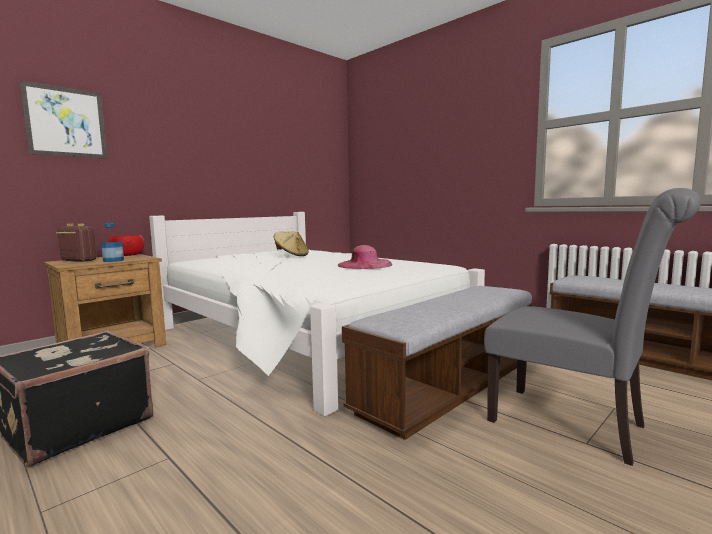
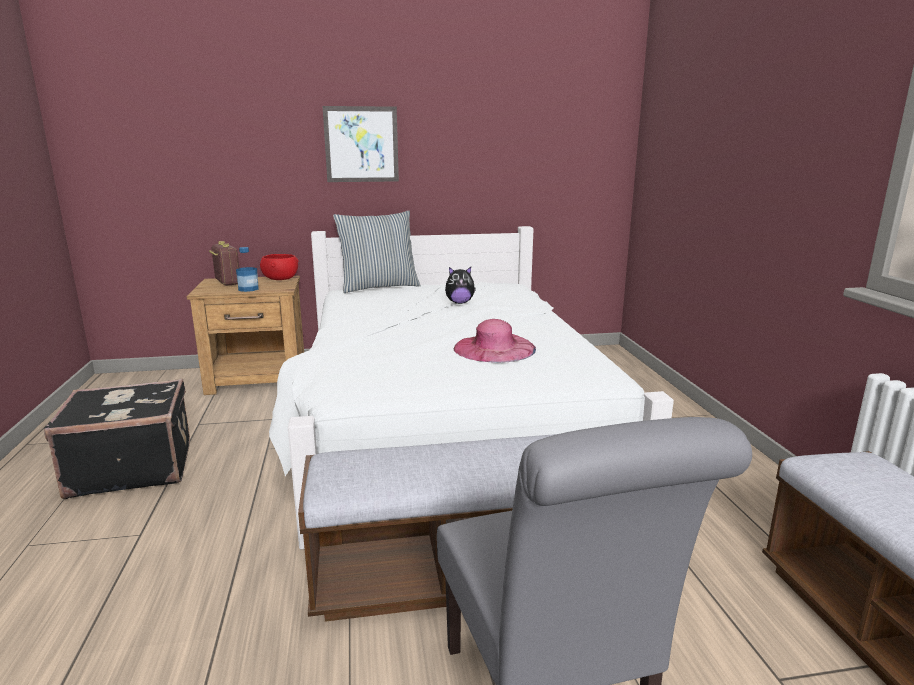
camera: 35 degrees right, 10 degrees up
(66, 122) = (225, 124): picture -> picture (361, 144)
(209, 257) = (379, 287): none -> pillow
(291, 255) = (459, 303): beige hat -> plush toy

